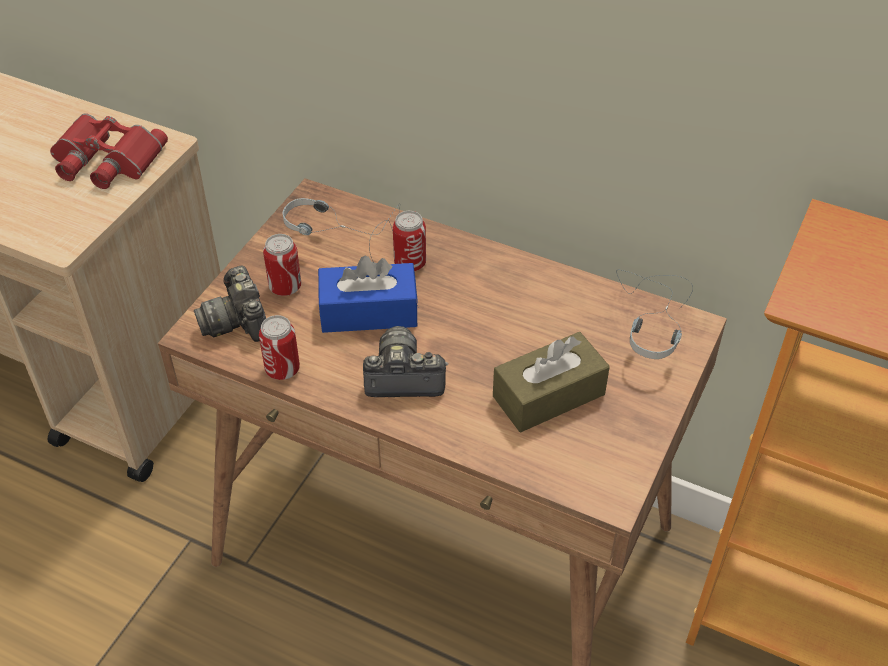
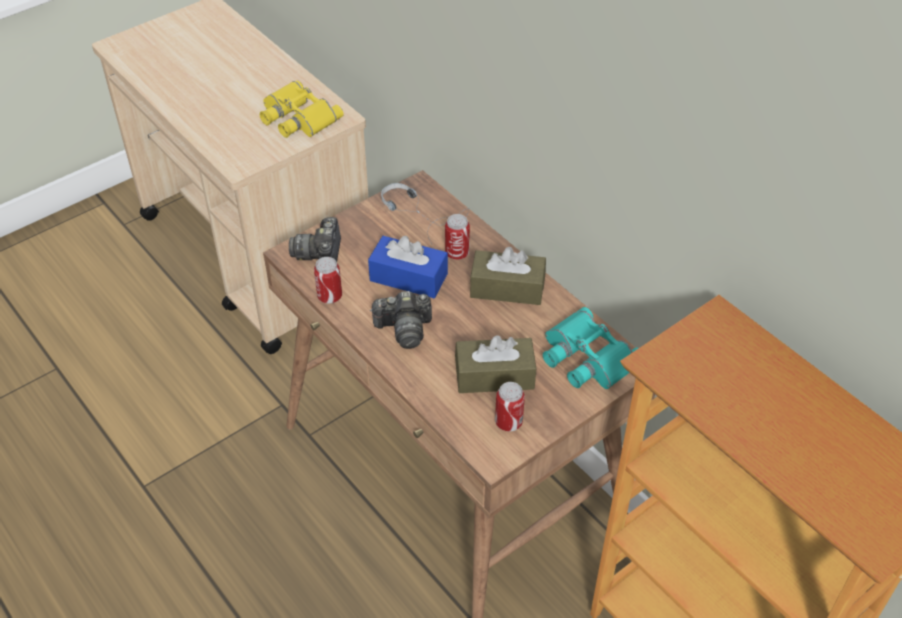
camera: 25 degrees right, 0 degrees up
(105, 160) = (296, 117): red binoculars -> yellow binoculars
(285, 287) = (364, 242): can -> can (508, 422)
(403, 377) = (404, 329): camera -> camera turned 150 degrees clockwise
(496, 285) = (507, 288): none -> brown tissue box
(638, 335) = (586, 357): headphones -> turquoise binoculars

